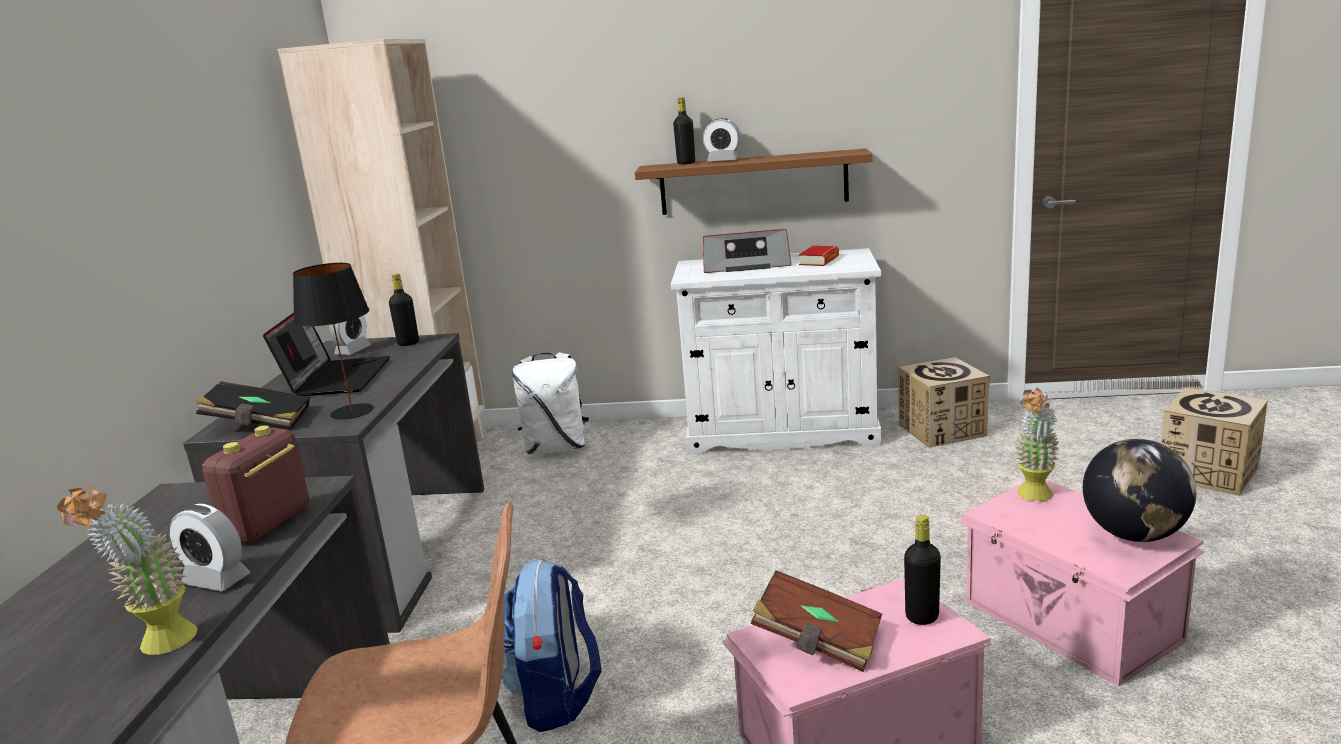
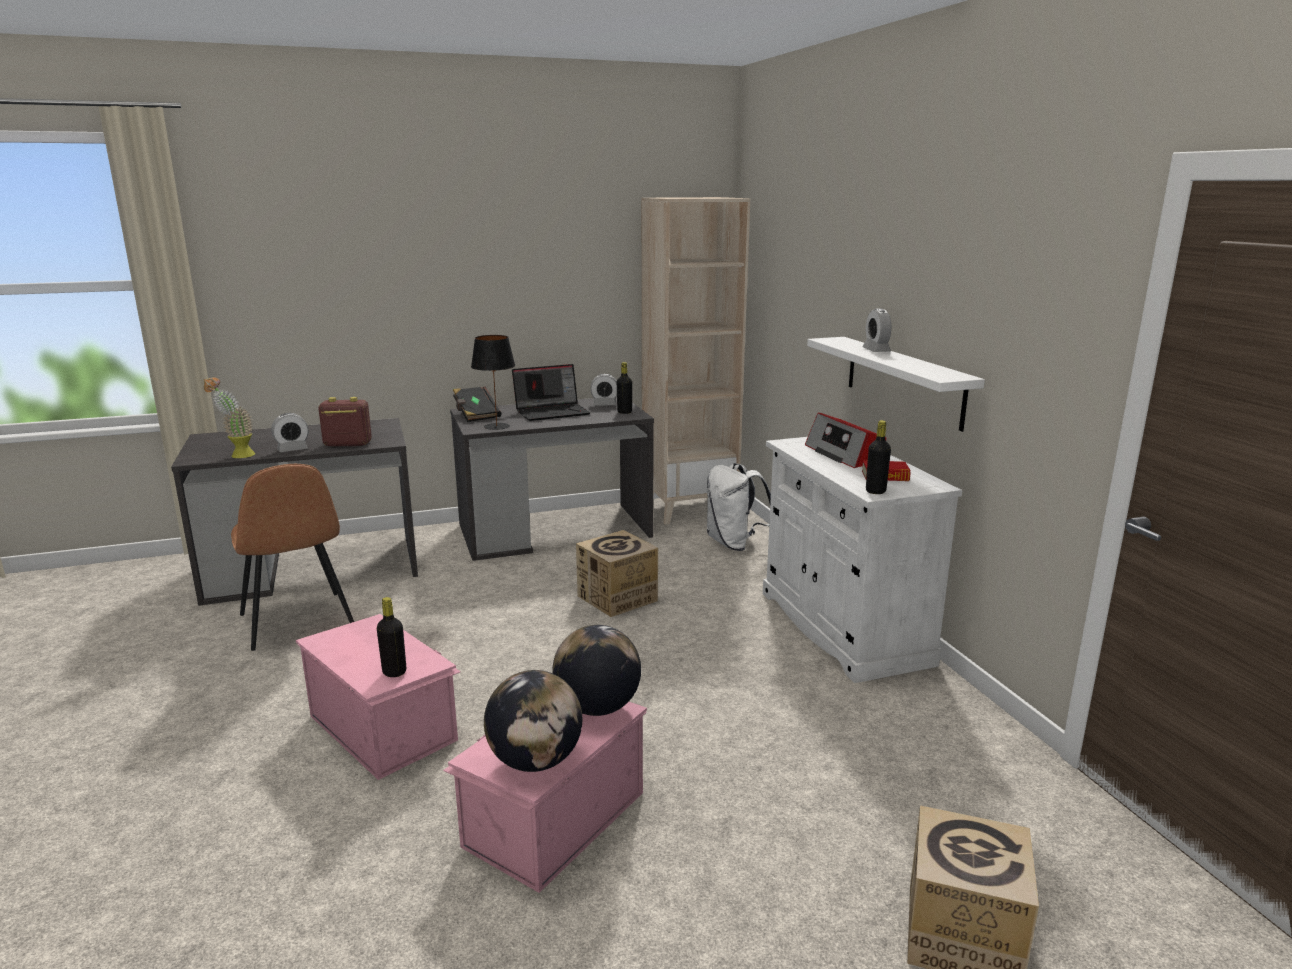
camera: 65 degrees right, 0 degrees up
(216, 580) = (292, 449): alarm clock -> alarm clock turned 120 degrees counterclockwise
(556, 698) = (416, 620): backpack -> none
(686, 163) = (857, 344): black bottle -> black bottle (875, 491)
(753, 182) = (903, 381): brown shelf -> white shelf
(818, 642) = (362, 639): brown book -> none
(942, 430) = (925, 715): cardboard box -> cardboard box (617, 598)
(1034, 497) = (597, 708): potted plant -> globe

